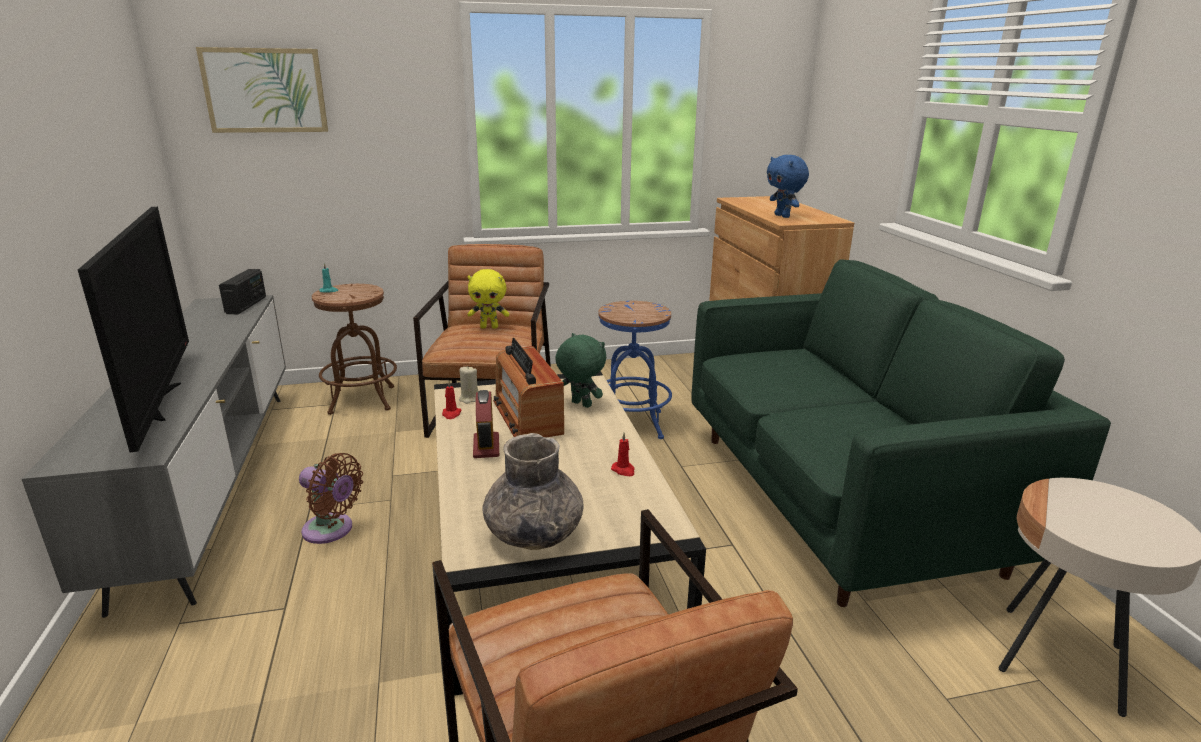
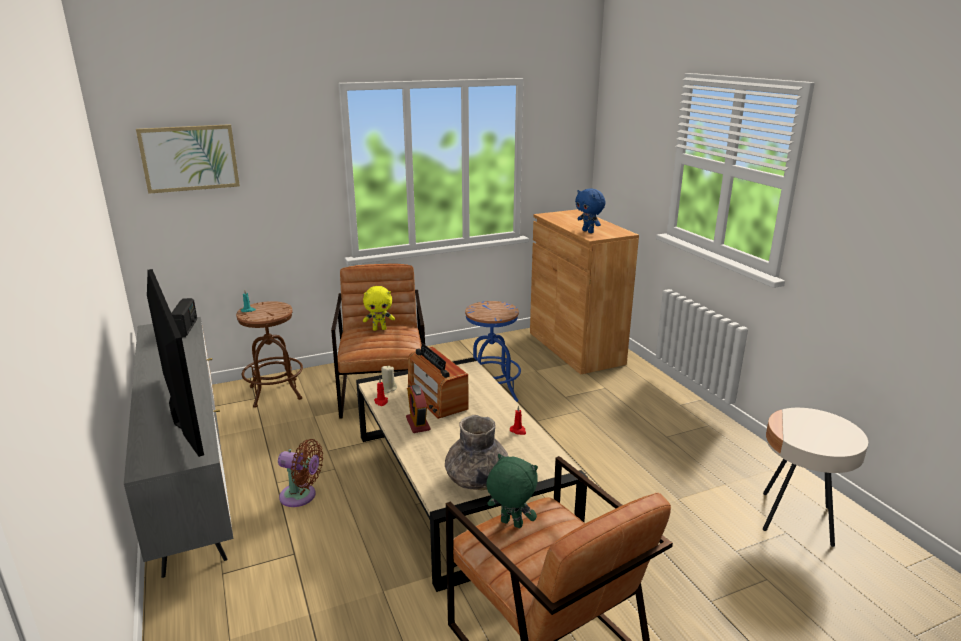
camera: 10 degrees left, 0 degrees up
(580, 404) = (470, 385): green plush toy -> green plush toy (510, 524)
(837, 499) = (647, 433): green sofa -> none

